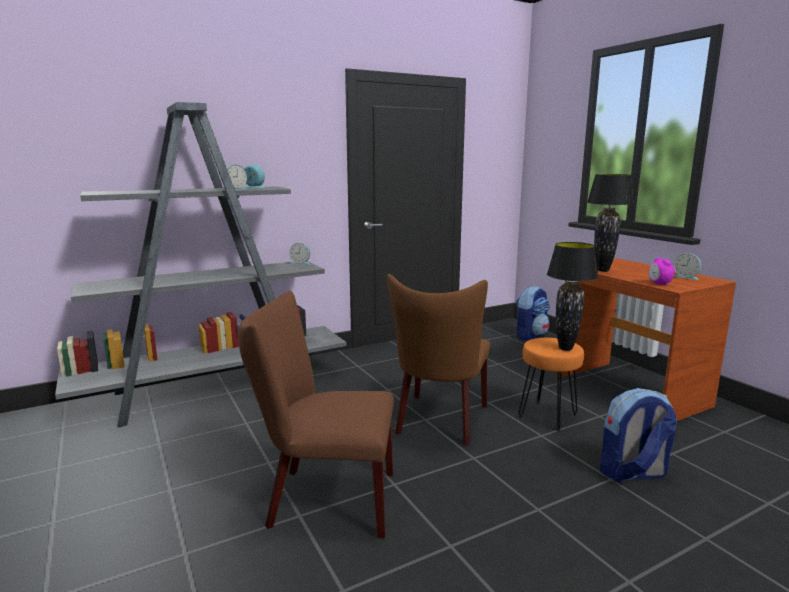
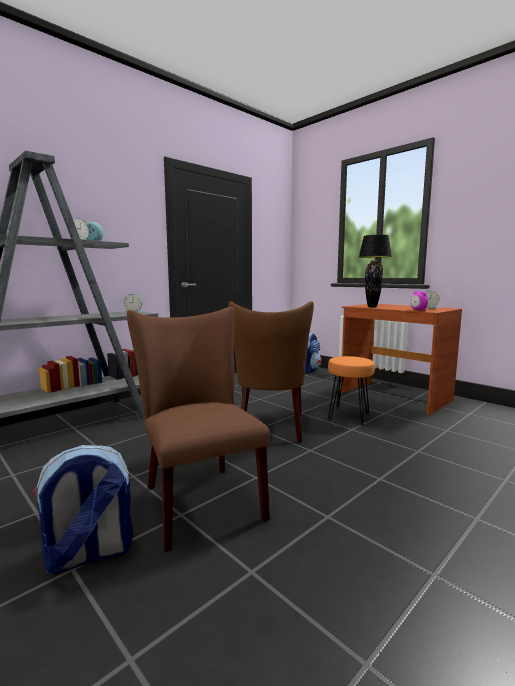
camera: 15 degrees left, 5 degrees down
(324, 499) = (198, 498): brown chair -> brown chair turned 75 degrees clockwise
(565, 348) = (361, 360): black table lamp -> none
(632, 473) = (429, 445): backpack -> backpack (88, 555)

